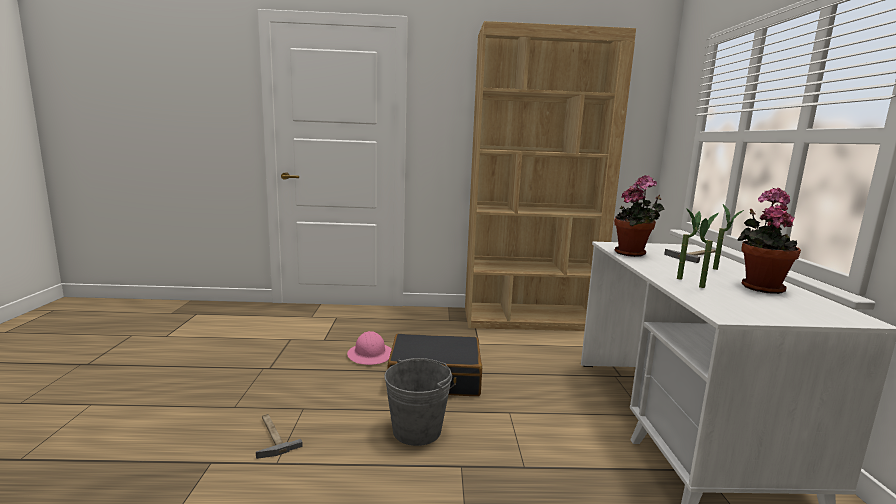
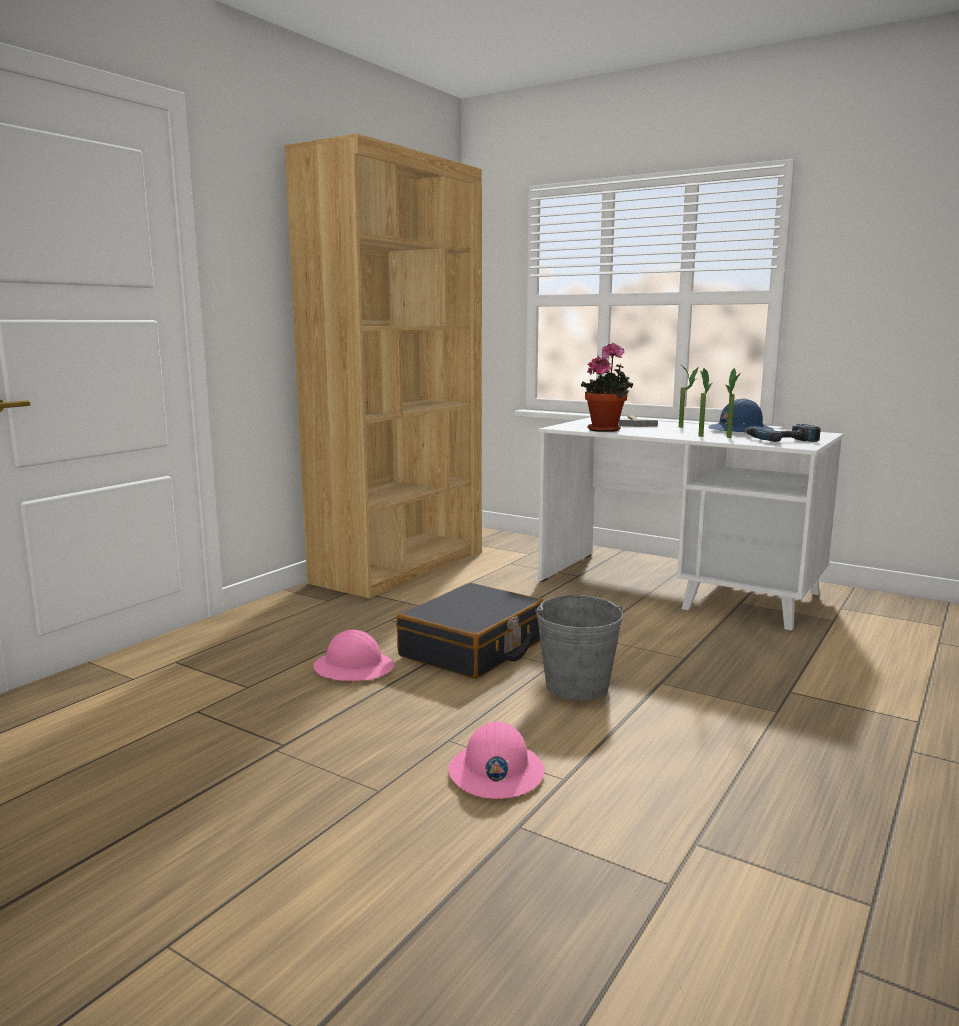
camera: 55 degrees left, 0 degrees up
(271, 436) = (495, 773): hammer -> pink hard hat
(746, 305) = (781, 440): none -> power drill
(759, 287) = (740, 430): potted plant -> blue hard hat

